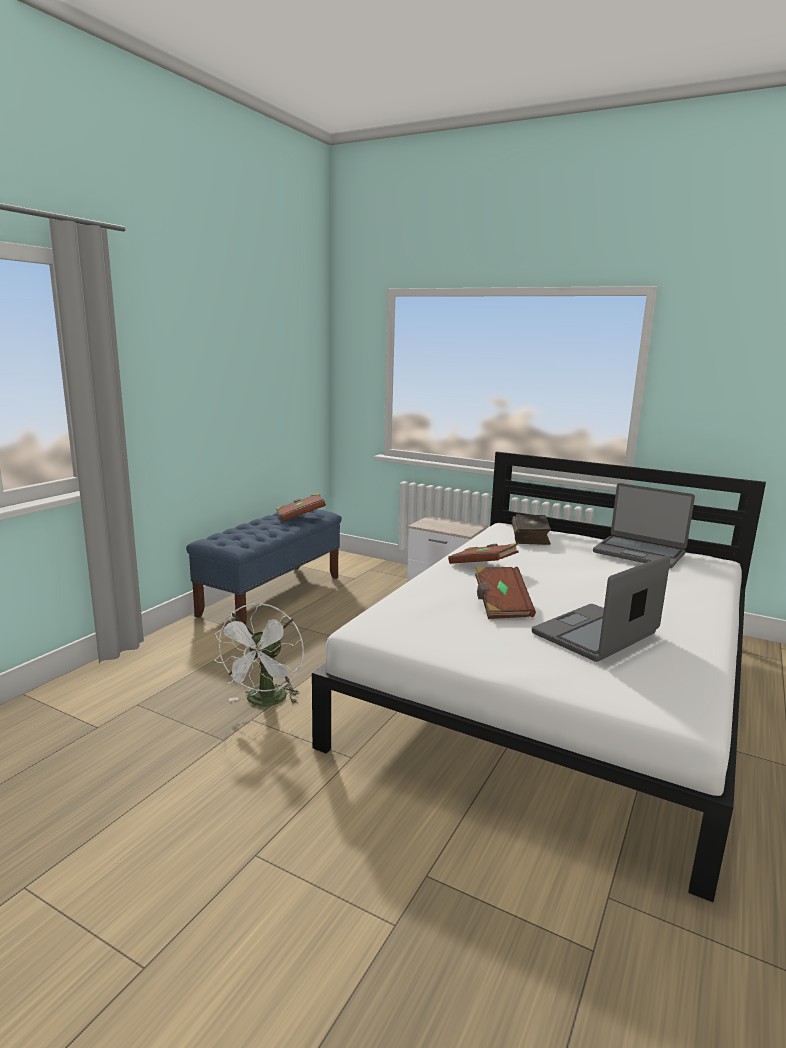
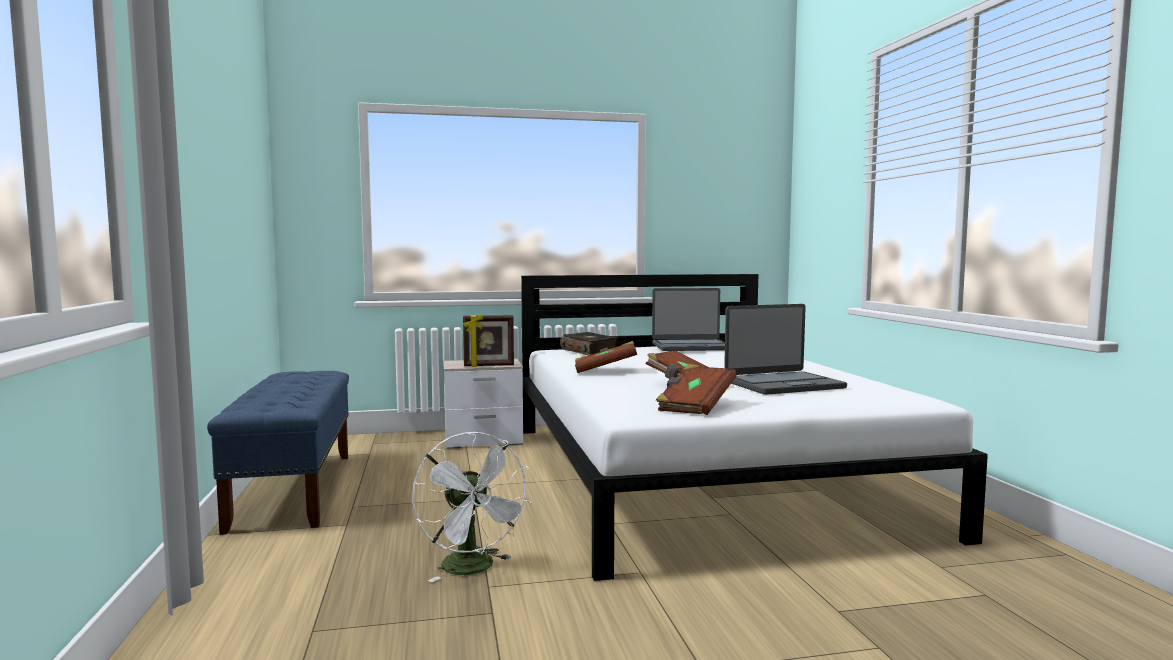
camera: 40 degrees left, 10 degrees down
(300, 517) = (311, 377): brown book -> brown book (695, 406)
(445, 530) = (489, 366): none -> picture frame
(596, 634) = (783, 385): laptop -> laptop turned 120 degrees counterclockwise

